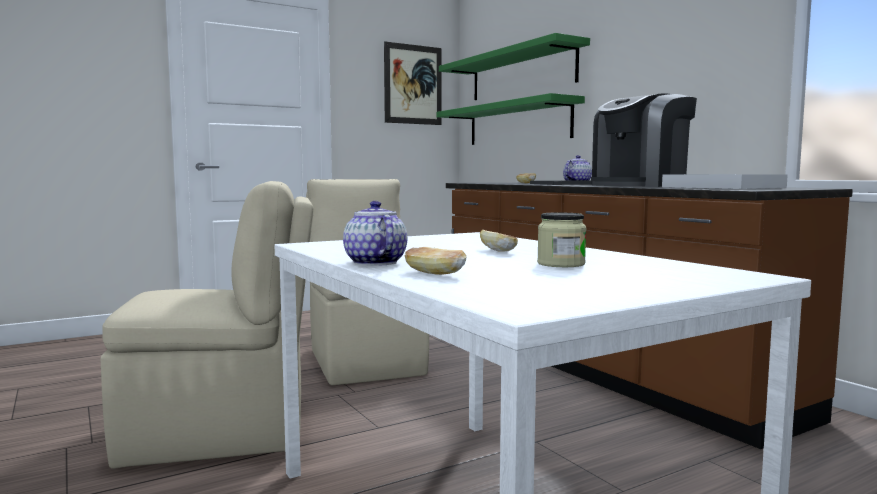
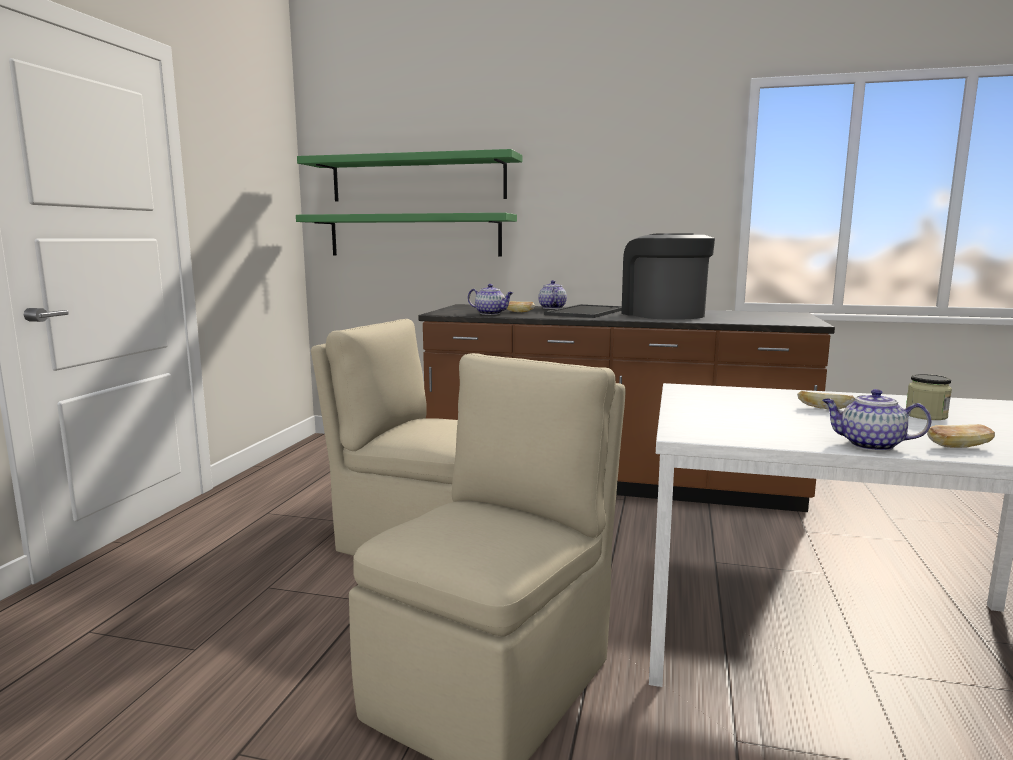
camera: 45 degrees left, 5 degrees up
(413, 84) = (262, 177): picture -> none
(497, 183) = (491, 313): none -> teapot
(639, 185) = (663, 314): coffee machine -> coffee machine turned 150 degrees clockwise
(723, 187) = (754, 317): white tray -> none

